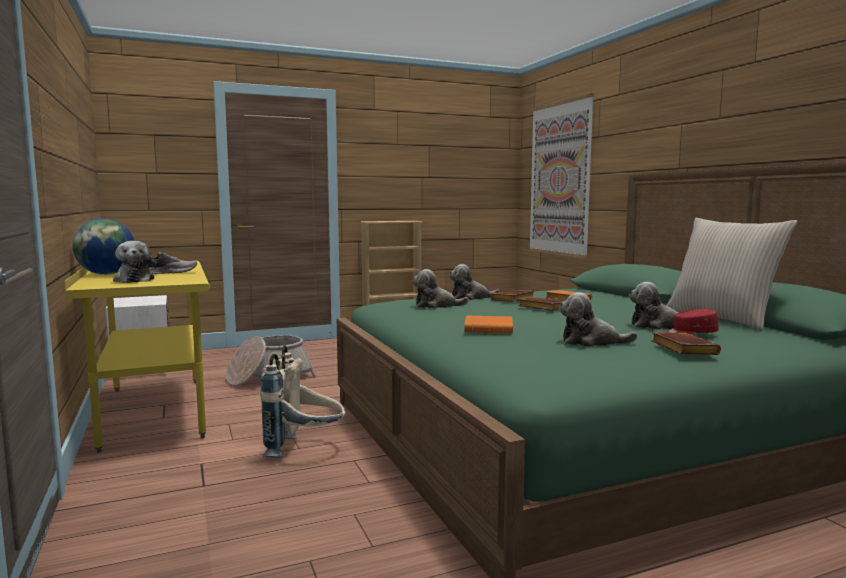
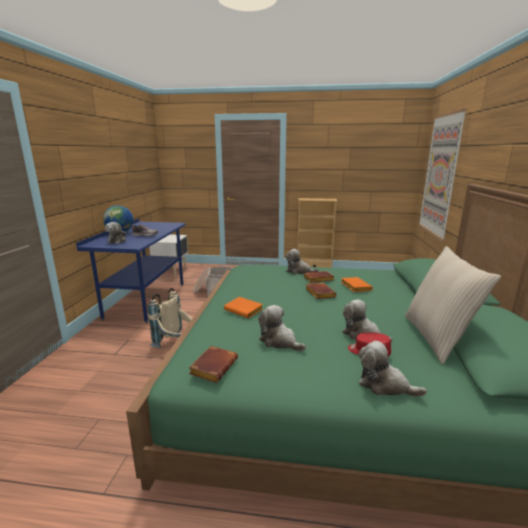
camera: 30 degrees right, 10 degrees up
(154, 412) = (146, 301): yellow desk -> blue desk
(436, 305) = (263, 276): plush toy -> plush toy (384, 385)
(681, 349) = (324, 369): brown book -> brown book (213, 366)

